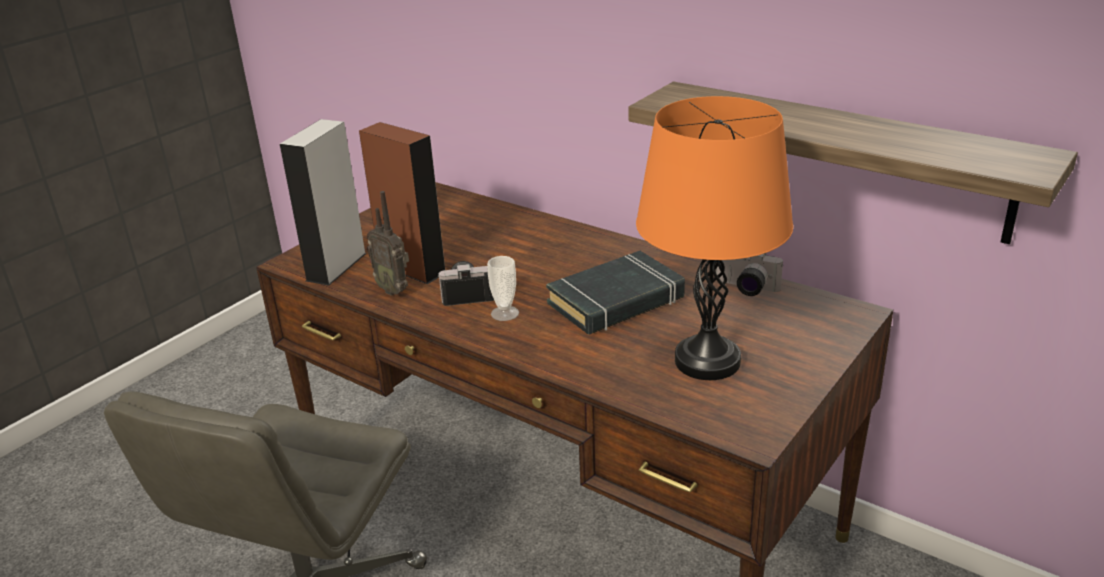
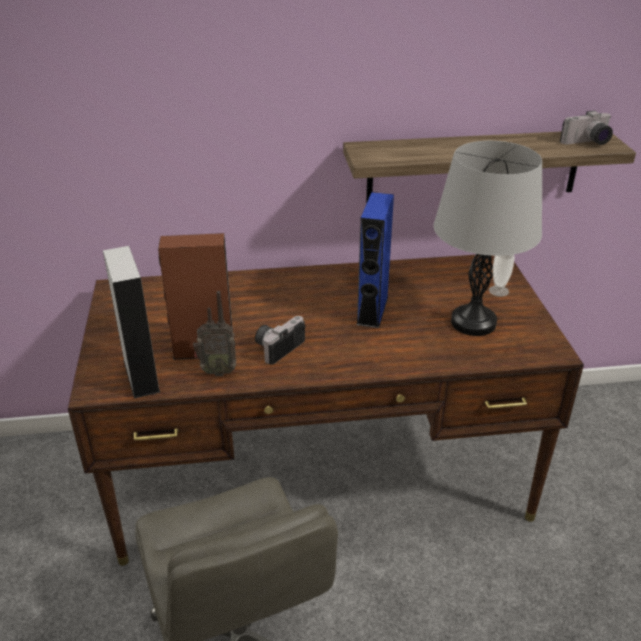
camera: 45 degrees left, 5 degrees up
(505, 313) = (320, 350): cup -> cup (498, 291)
(616, 301) = (372, 310): black book -> blue speaker
(707, 361) = (473, 323): orange table lamp -> grey table lamp
(744, 288) = (426, 271): camera -> camera (587, 143)

